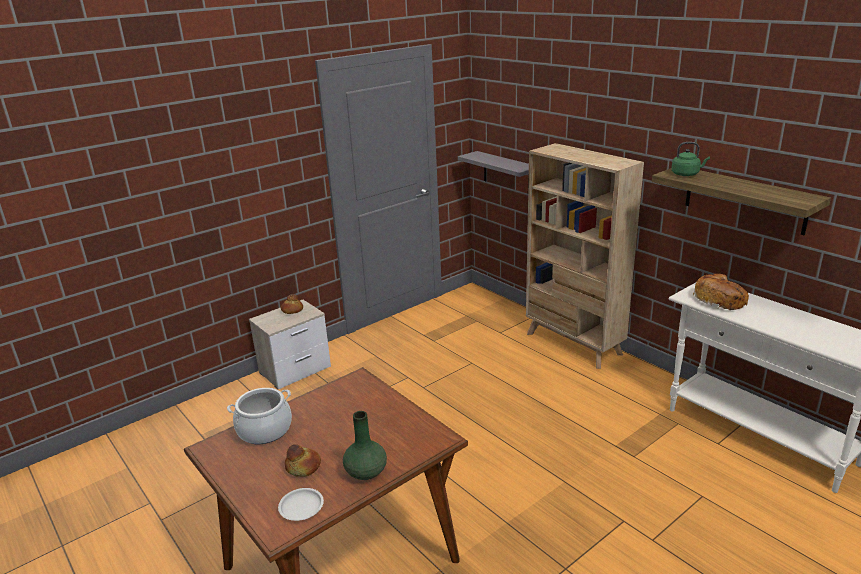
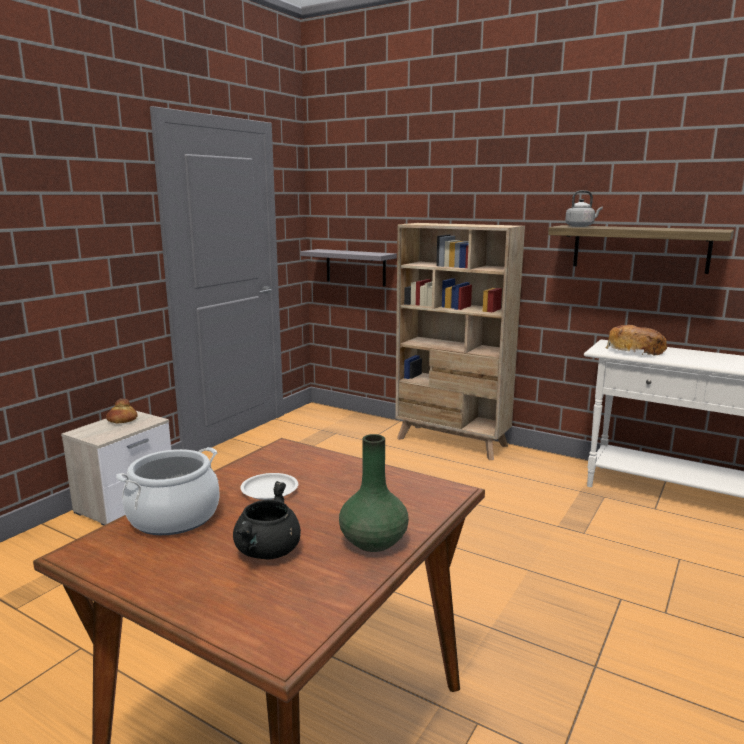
camera: 20 degrees left, 10 degrees down
(301, 506) = (299, 602): white plate -> white plate (269, 490)
(303, 467) = (268, 552): bread -> black cooking pot
(686, 174) = (581, 226): green kettle -> grey kettle

